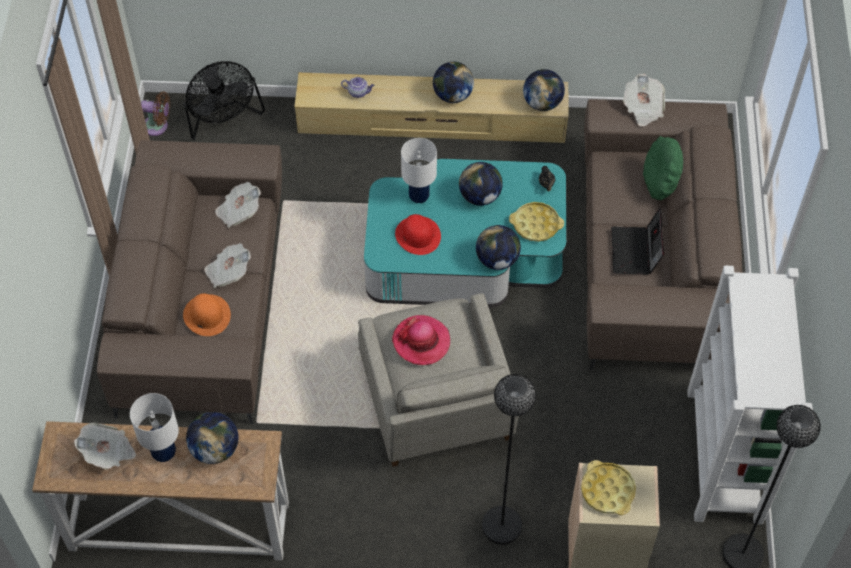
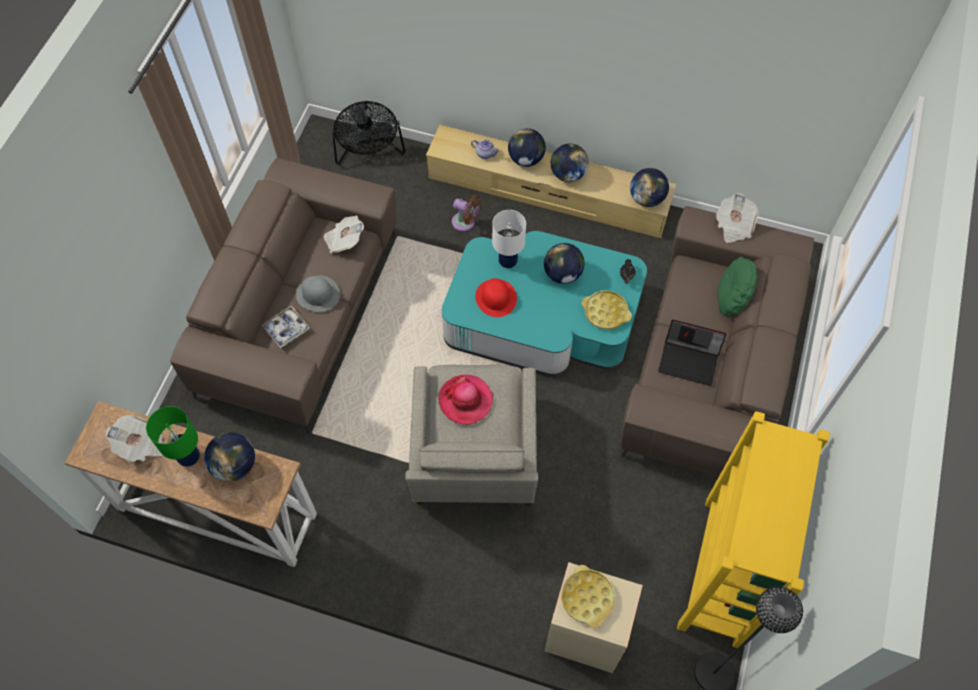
camera: 15 degrees right, 5 degrees up
(158, 126) = (312, 146): brown fan -> brown fan (465, 223)
(164, 453) = (189, 457): white table lamp -> green table lamp
(206, 315) = (286, 329): orange hat -> tray
(228, 272) = (317, 294): newspaper -> grey hat
(497, 260) = (560, 337): globe -> globe (526, 159)
(501, 526) = (497, 586): black floor lamp -> none
(635, 252) = (689, 360): laptop -> laptop turned 90 degrees counterclockwise
(724, 455) = (723, 571): white bookcase -> yellow bookcase

